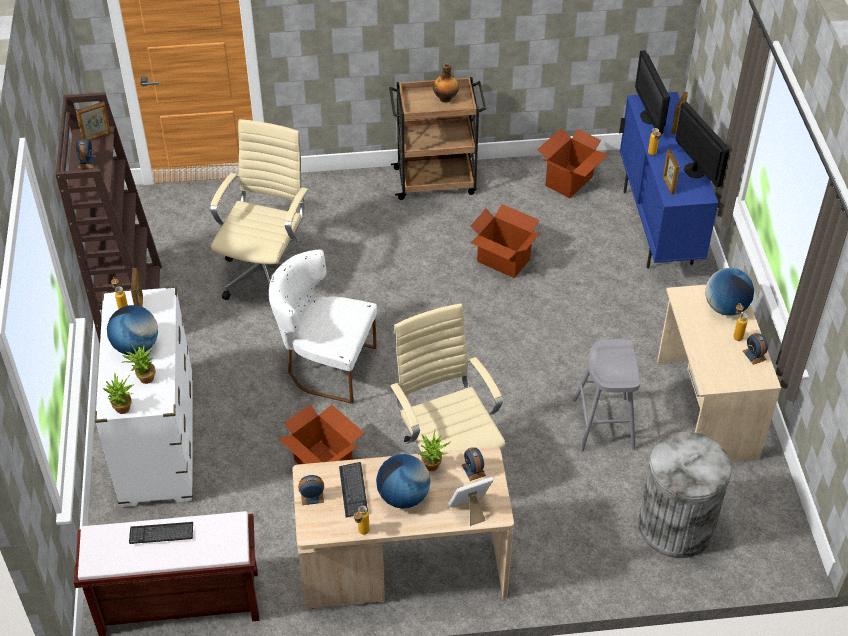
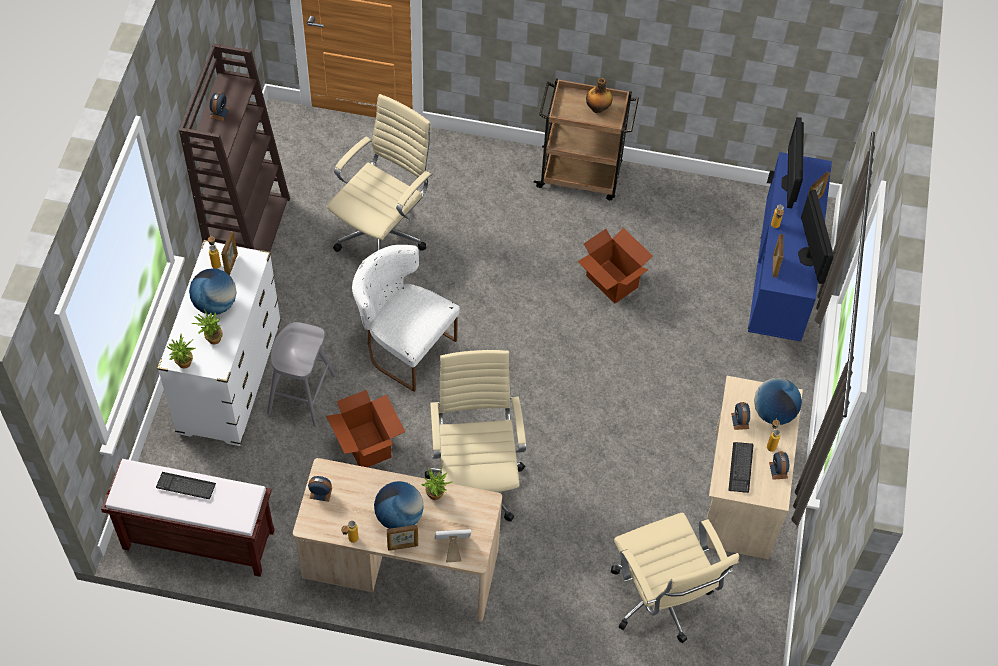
camera: 15 degrees right, 10 degrees up
(97, 137) = (237, 87): picture frame -> picture frame (403, 546)
(353, 490) = (358, 497): keyboard -> keyboard (740, 468)
(473, 470) = (470, 510): alarm clock -> alarm clock (740, 421)
(569, 181) = (712, 211): cardboard box -> none
(603, 424) = (637, 480): grey stool -> grey stool (301, 394)
(676, 526) = (661, 601): grey trash can -> beige office chair

